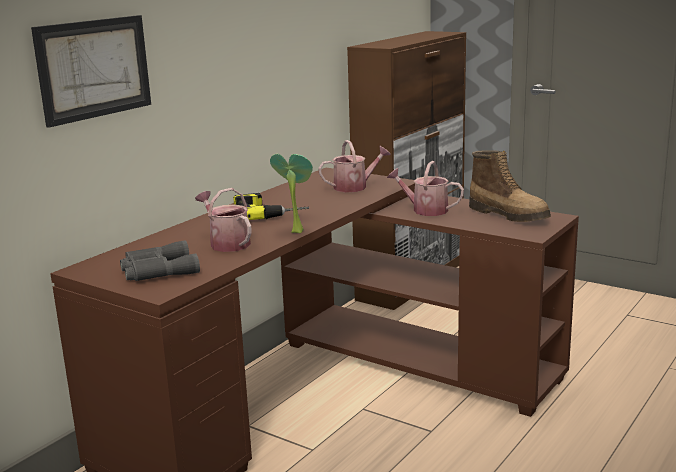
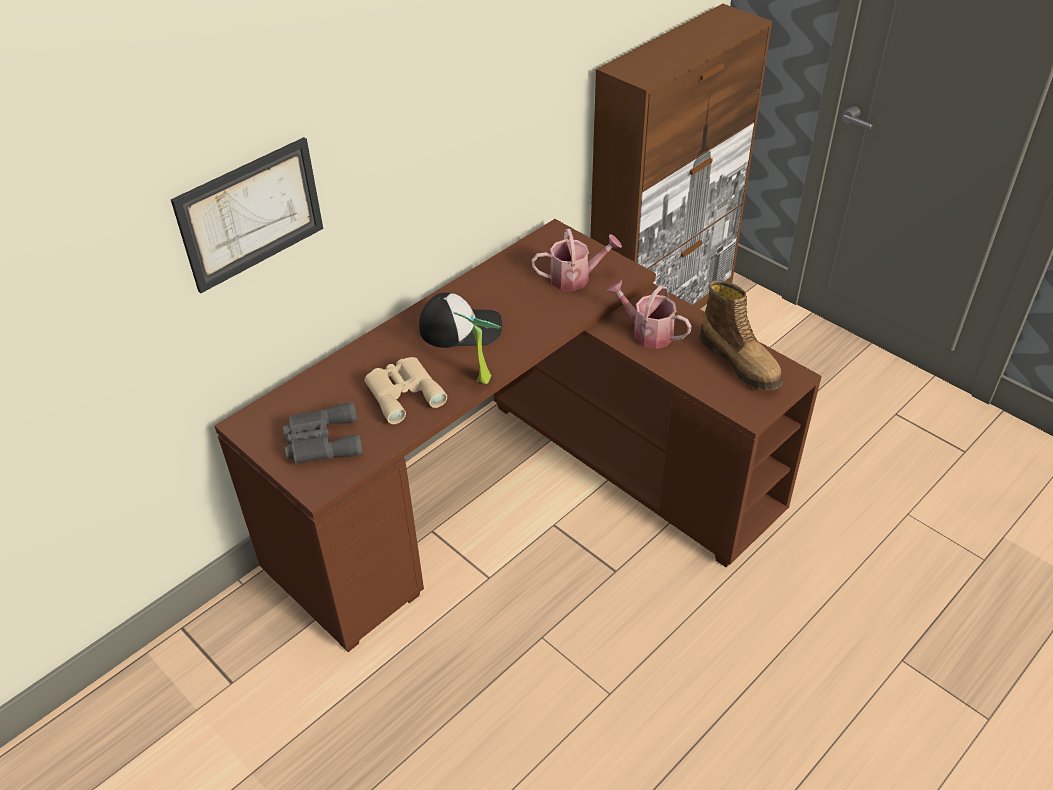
camera: 10 degrees right, 25 degrees up
(227, 243) = (403, 392): watering can -> beige binoculars
(267, 213) = (461, 328): power drill -> cap

